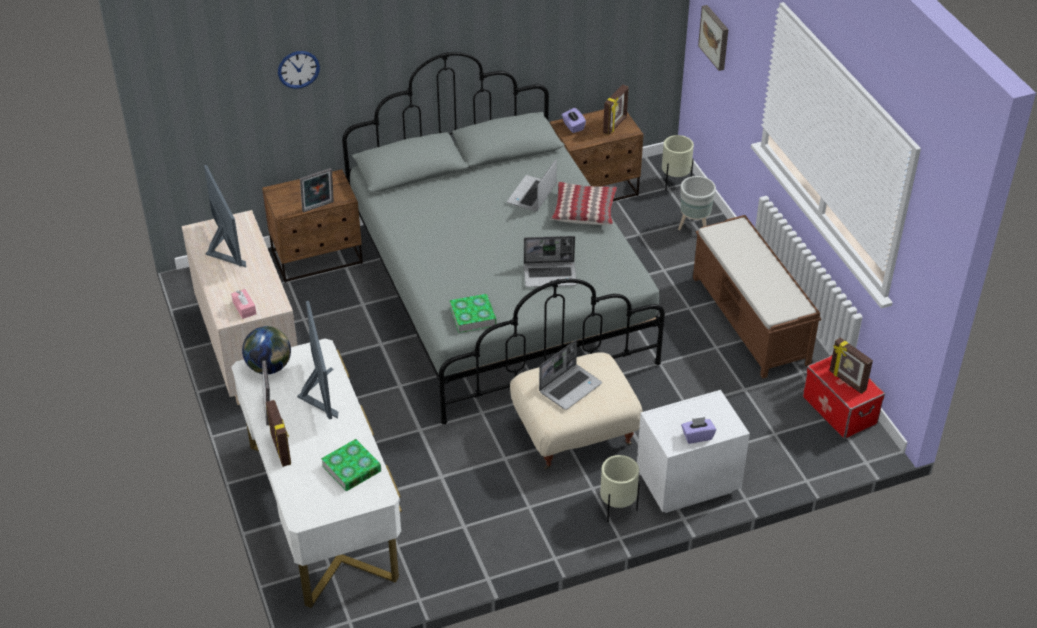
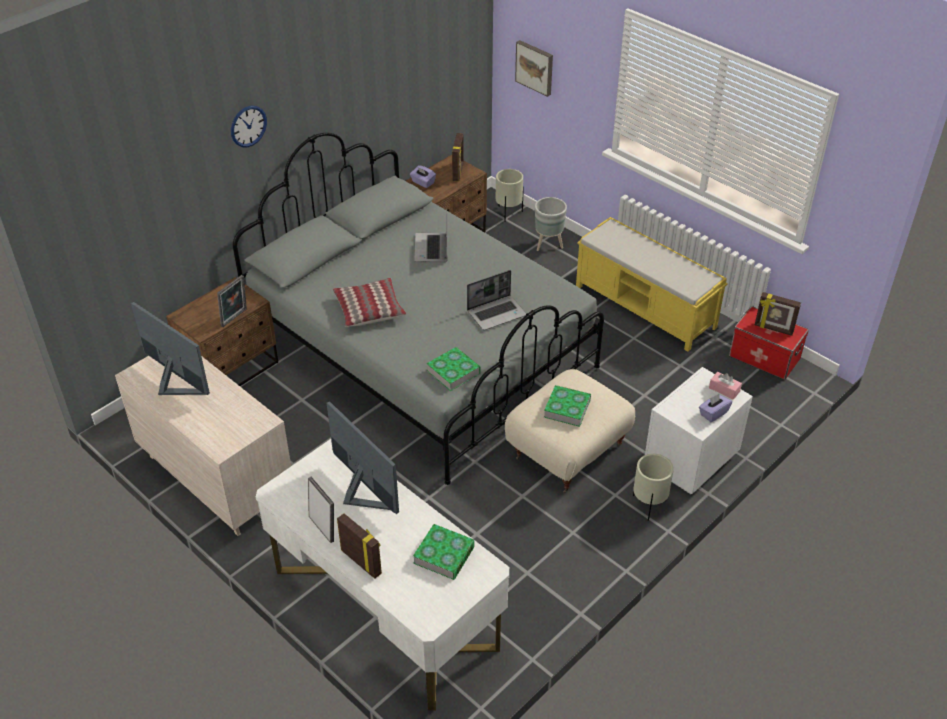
camera: 25 degrees left, 0 degrees up
(244, 308) = (233, 434): pink tissue box -> pink tissue box (724, 389)
(269, 367) = (295, 484): globe -> none
(298, 69) = (184, 183): wall clock -> wall clock (248, 126)
(570, 387) = (567, 409): laptop -> book
(584, 210) = (486, 249): pillow -> pillow (369, 309)
(750, 321) = (646, 307): brown bench -> yellow bench

